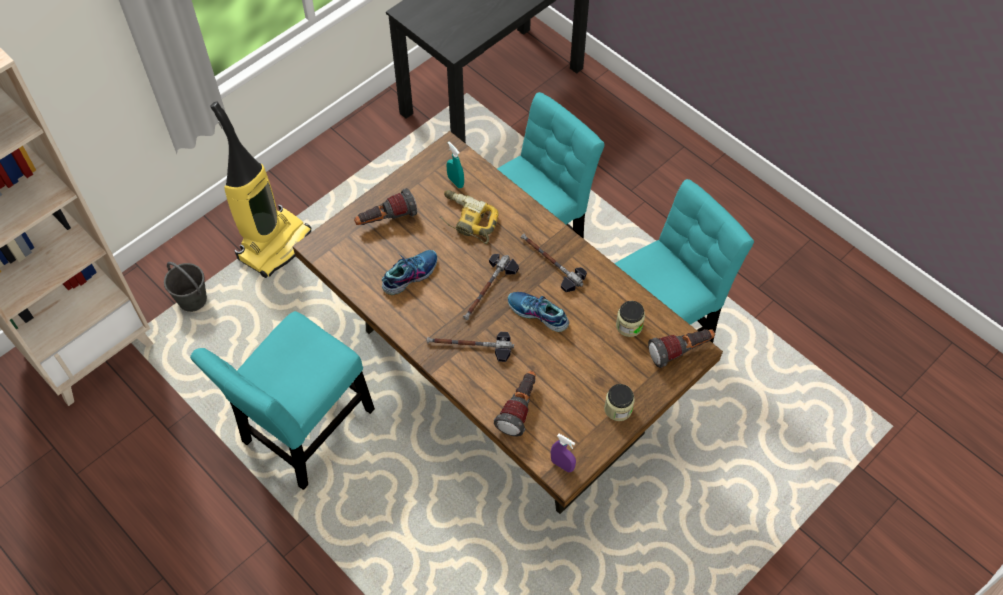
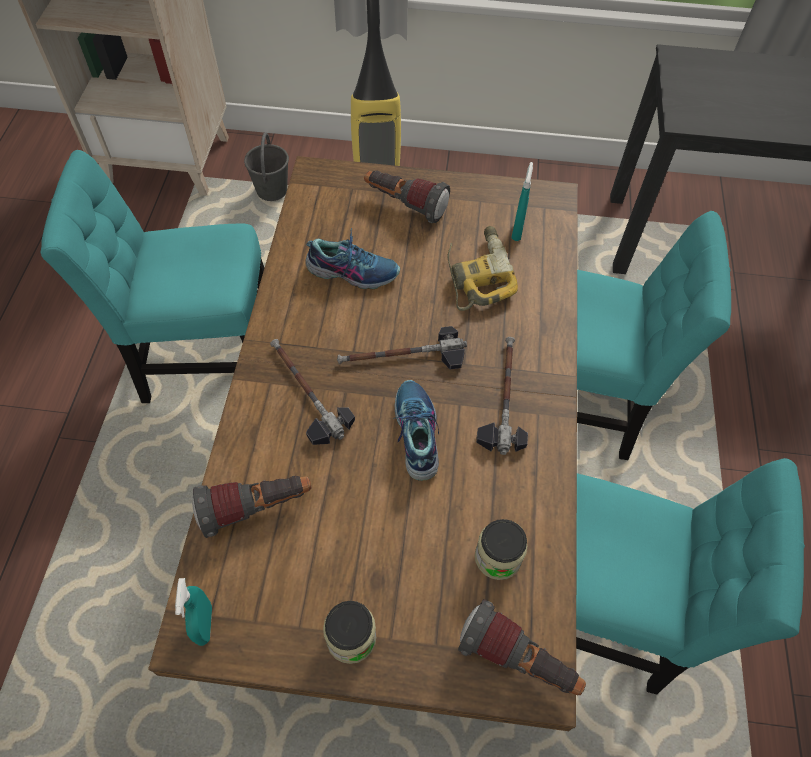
camera: 50 degrees right, 0 degrees up
(562, 465) = (204, 624): purple spray bottle -> turquoise spray bottle

